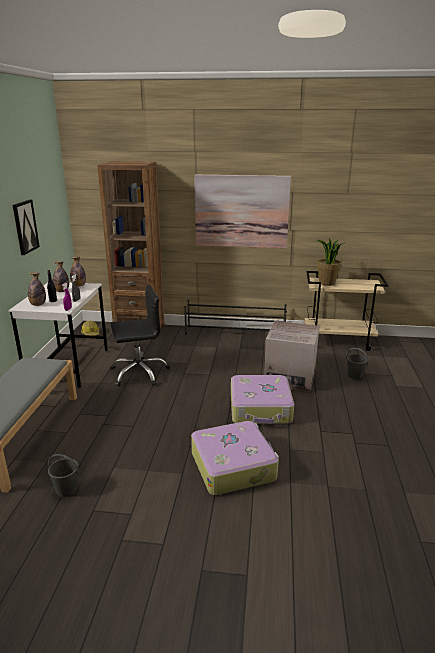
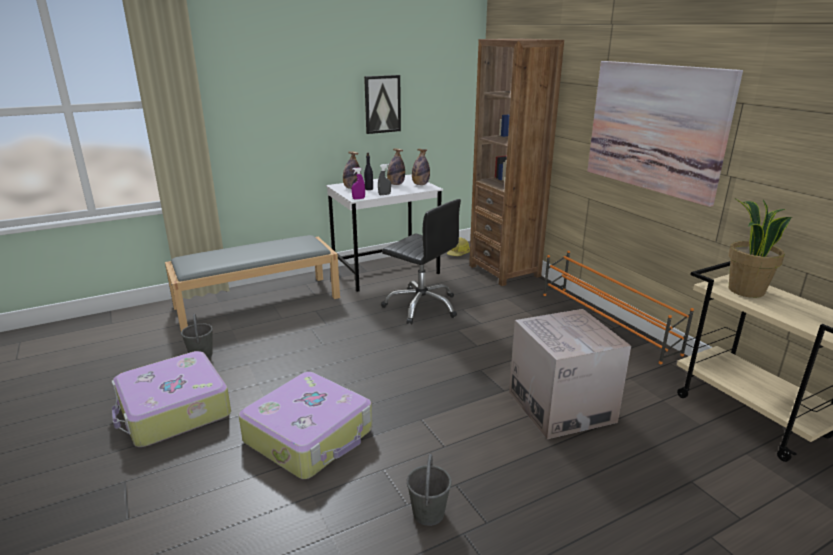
camera: 55 degrees right, 0 degrees up
(235, 332) = (606, 322): black shoe rack -> orange shoe rack
(261, 408) = (450, 411): suitcase -> suitcase (173, 410)
(355, 375) = (666, 471): grey bucket -> grey bucket (428, 513)

